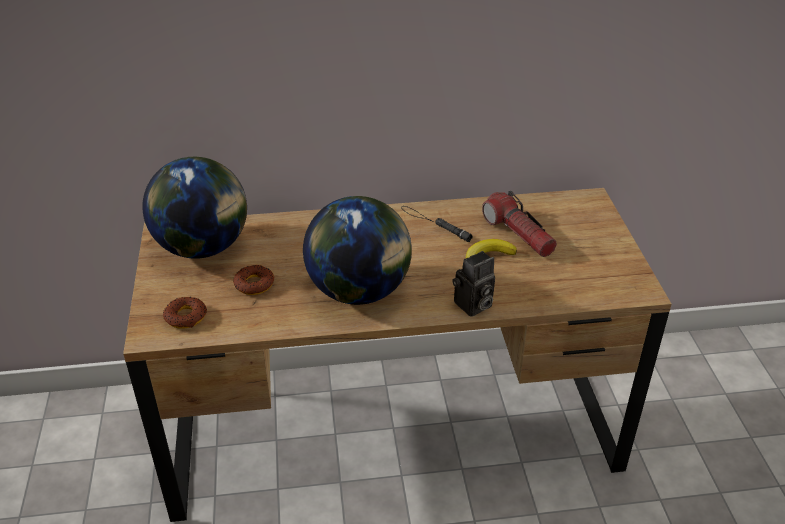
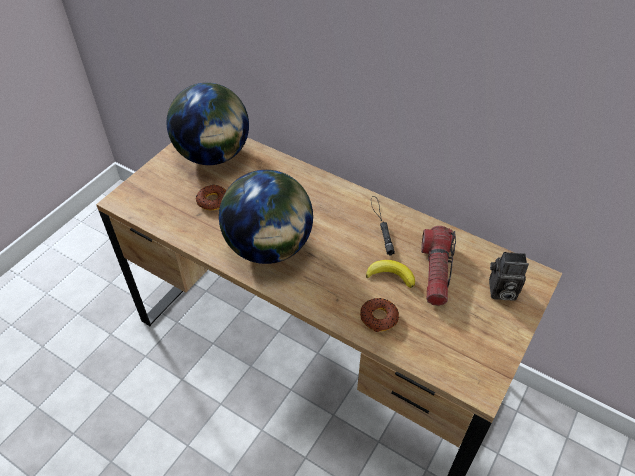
camera: 40 degrees right, 10 degrees up
(186, 317) = (152, 200): donut -> donut (379, 317)
(473, 306) = (331, 310): camera -> camera (500, 291)

